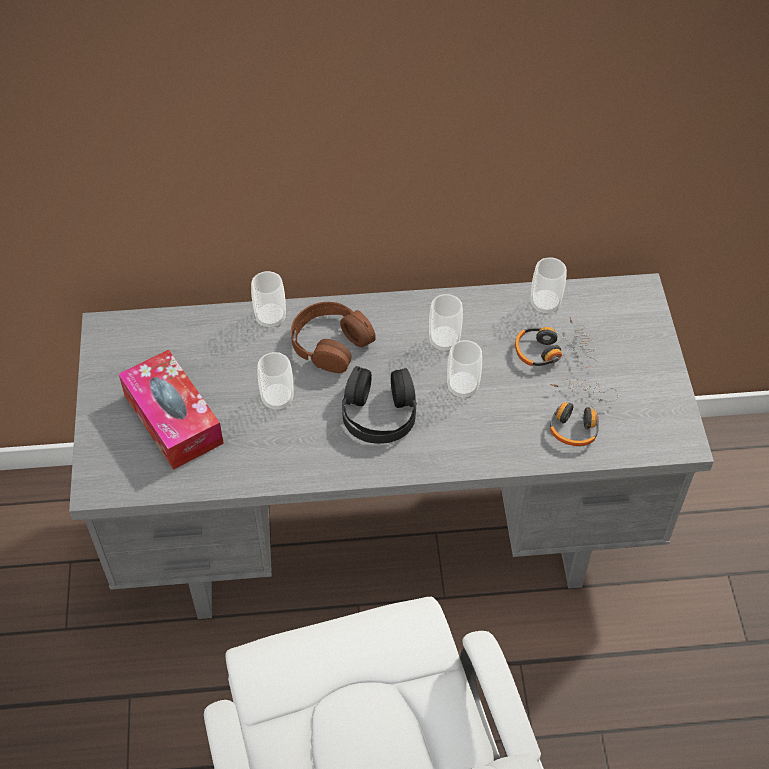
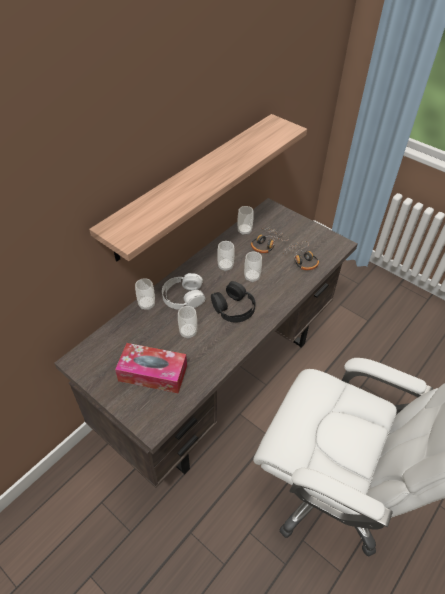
camera: 45 degrees left, 5 degrees down
(330, 343) = (183, 296): brown headphones -> white headphones
(387, 532) = (221, 379): grey desk -> brown desk
(443, 171) = (193, 185): none -> shelf

